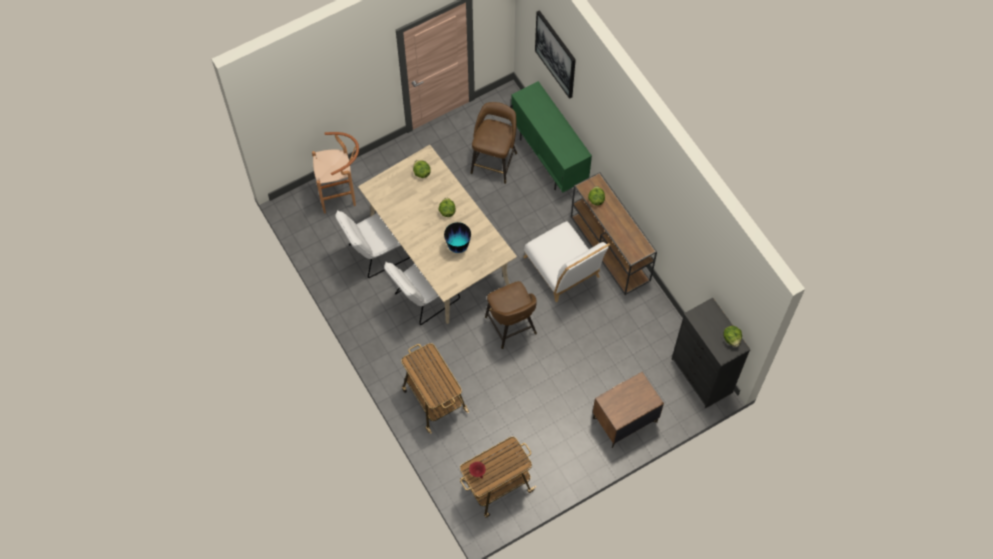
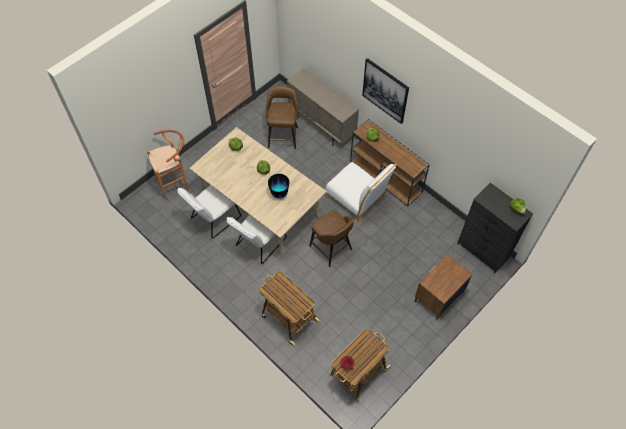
camera: 15 degrees left, 5 degrees down
(549, 159) = (322, 126): green cabinet -> beige cabinet
(556, 54) = (318, 35): picture -> picture (385, 91)

